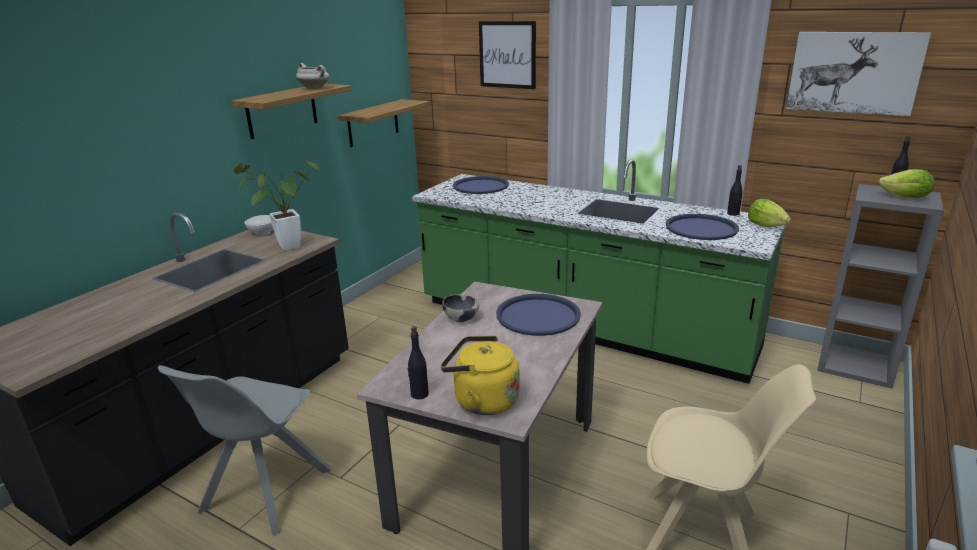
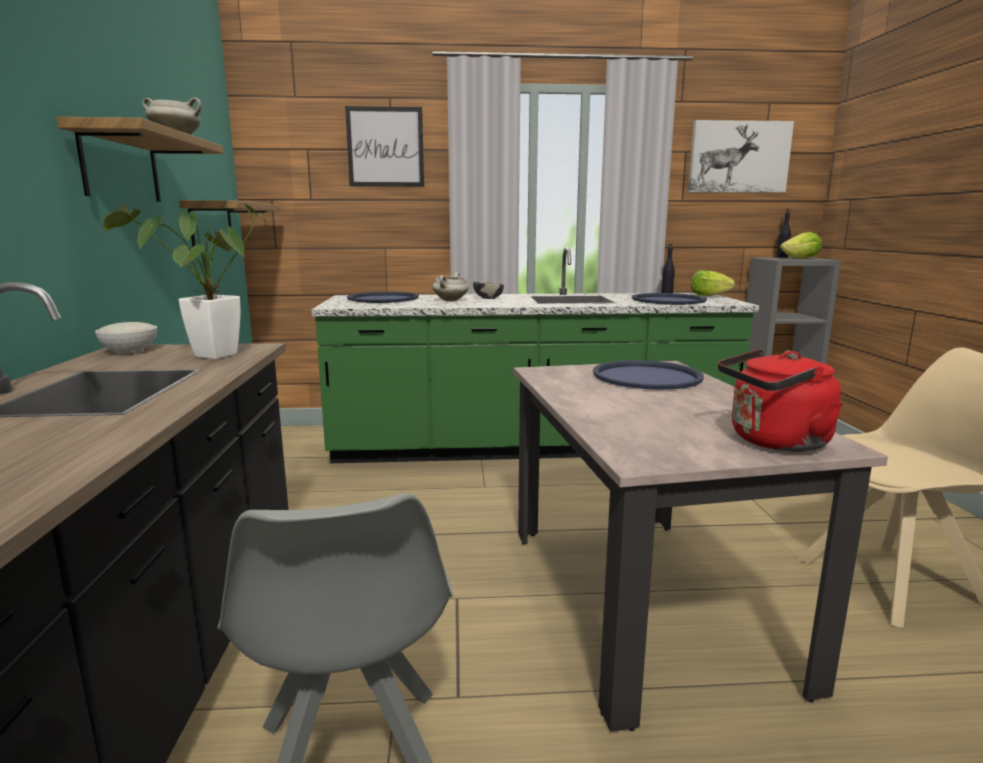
camera: 35 degrees left, 10 degrees down
(419, 394) = (698, 455): black bottle -> none
(461, 318) = (574, 392): bowl -> bowl (488, 299)
(482, 400) = (774, 442): yellow kettle -> red kettle
(520, 198) = (450, 301): none -> white cooking pot

